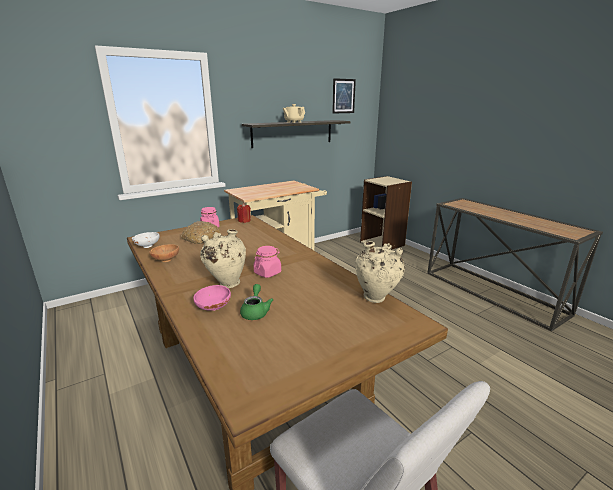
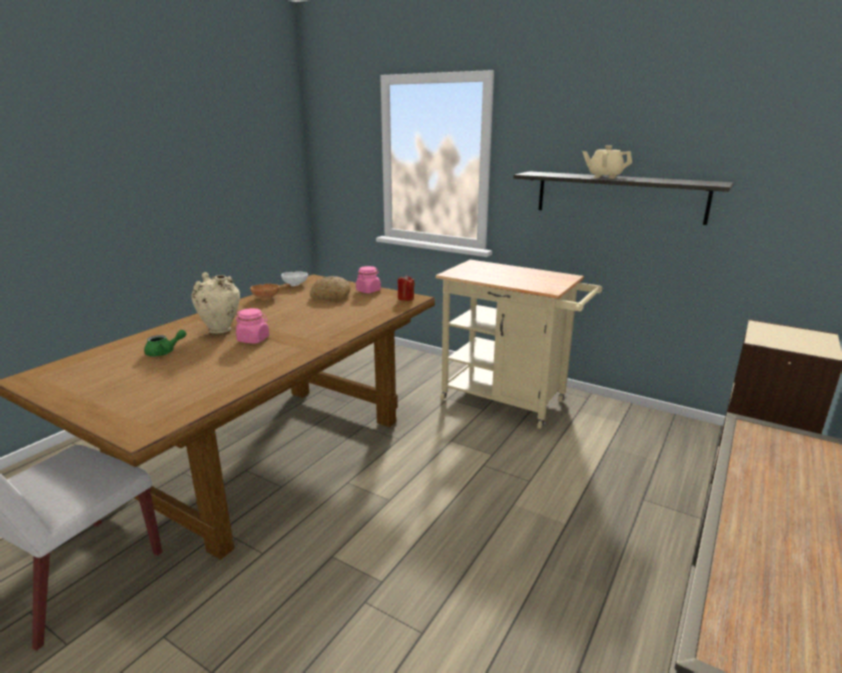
camera: 65 degrees right, 0 degrees up
(213, 308) = (170, 336): pink bowl -> none
(343, 96) = (764, 133): picture -> none
(376, 299) = (200, 402): beige vase -> none

